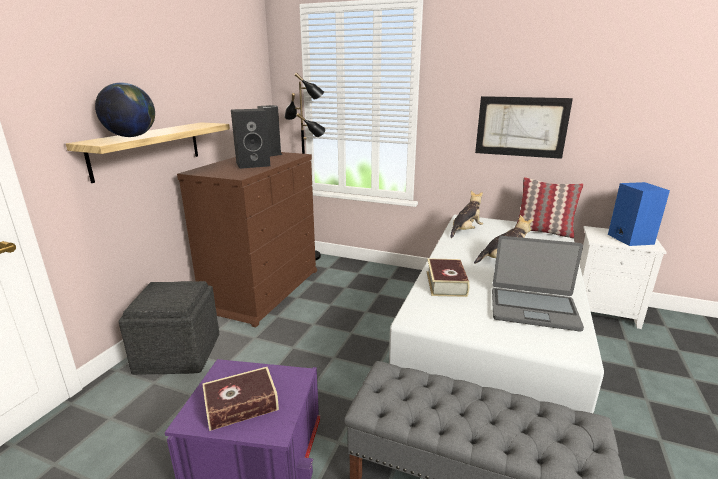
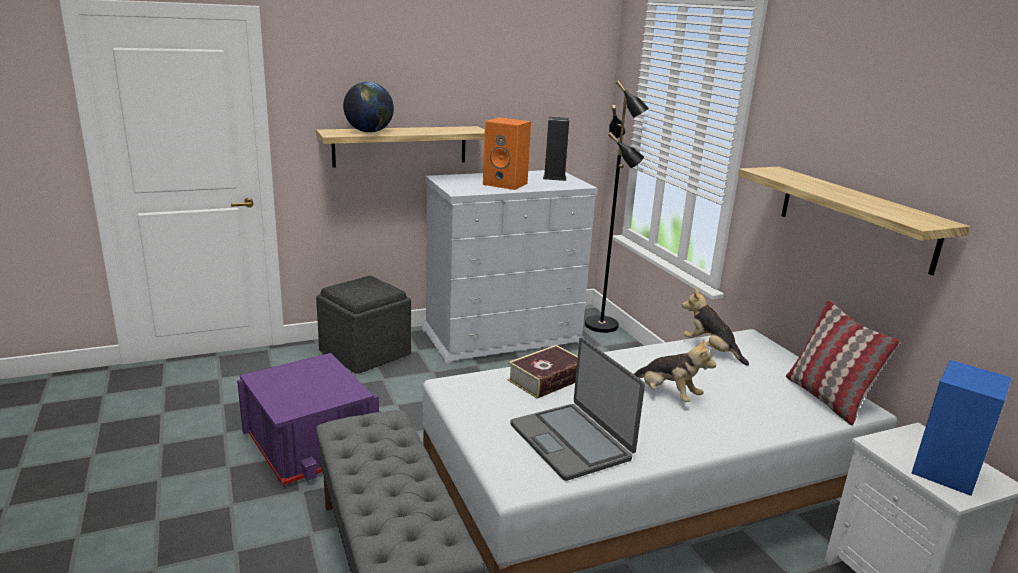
camera: 45 degrees right, 0 degrees up
(241, 405) = (294, 386): book -> none
(254, 164) = (506, 184): black speaker -> orange speaker
(263, 289) = (503, 336): brown dresser -> white dresser
(465, 231) = (711, 350): plush toy -> plush toy turned 135 degrees counterclockwise
(521, 127) = (855, 217): picture -> shelf

